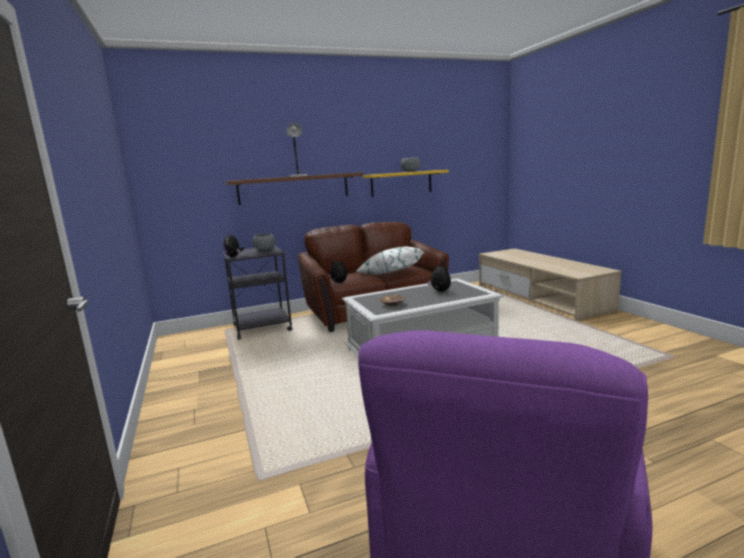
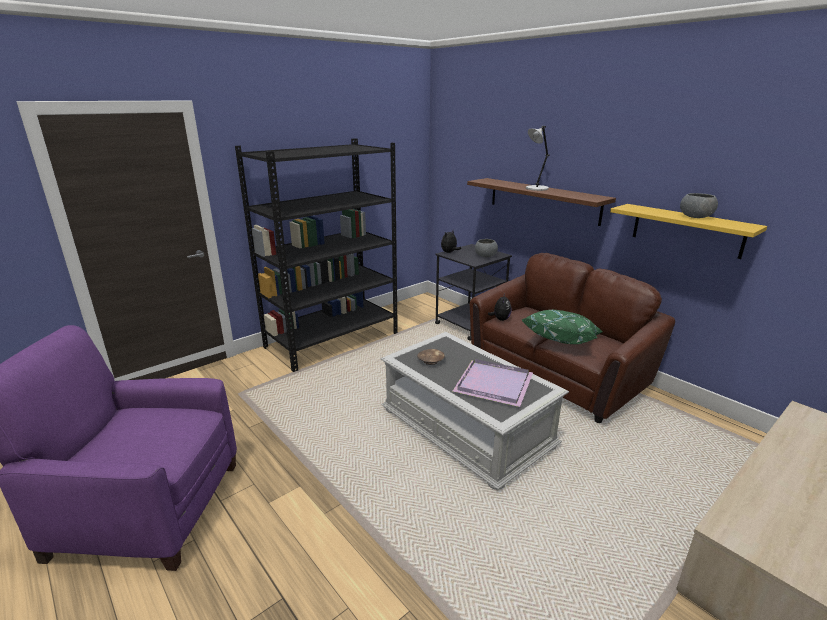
camera: 70 degrees right, 10 degrees up
(193, 398) = (332, 340): none -> black bookcase
(390, 273) = (562, 340): white pillow -> green pillow
(440, 291) = (492, 383): plush toy -> purple tray

